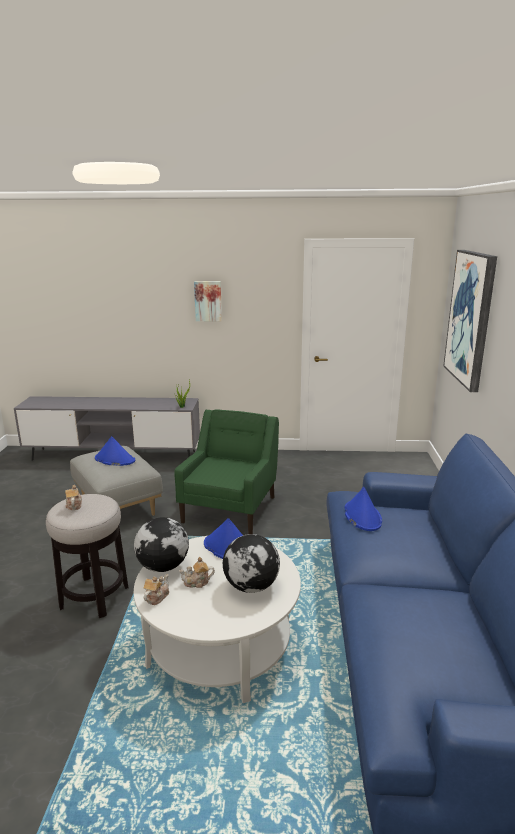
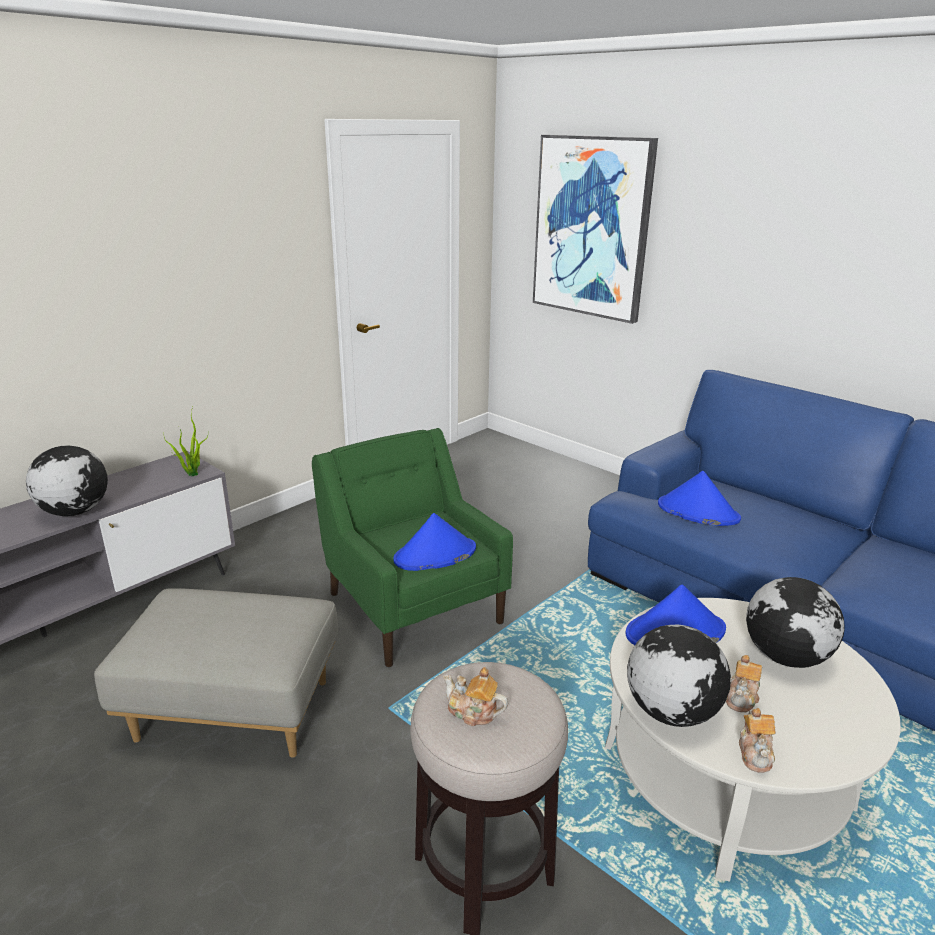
camera: 50 degrees left, 5 degrees up
(114, 459) = (218, 619): blue hat -> blue hat (435, 555)
(128, 405) = (74, 511): none -> globe
(156, 597) = (755, 753): teapot -> teapot turned 150 degrees counterclockwise
(208, 301) = (178, 250): picture -> none

